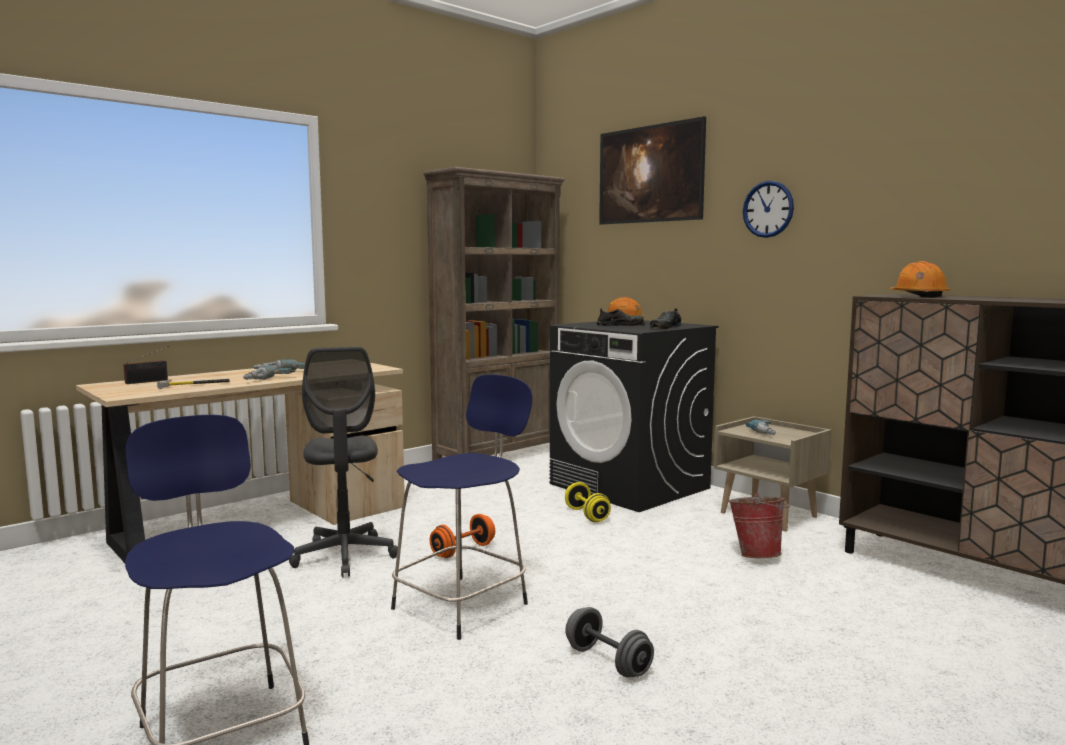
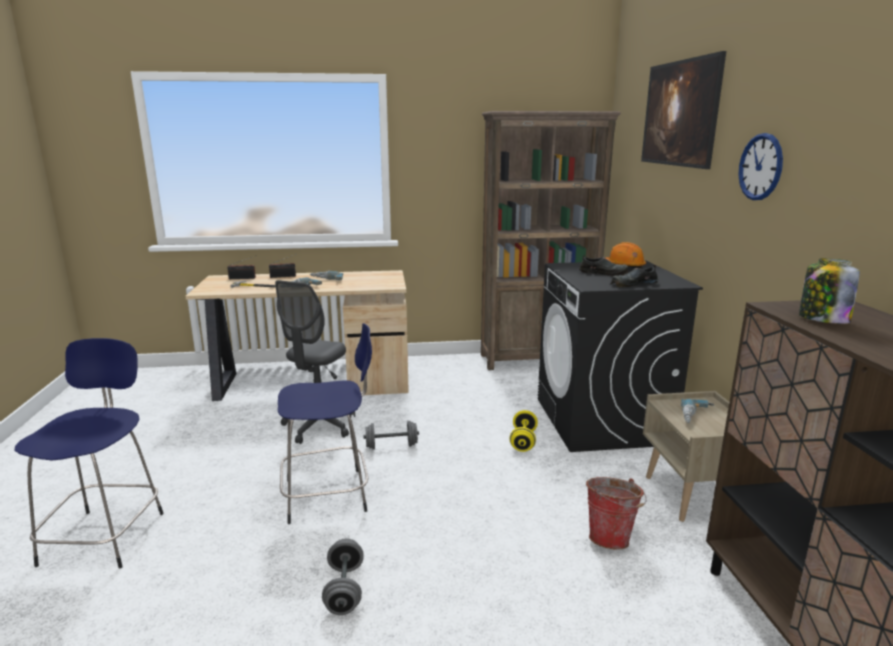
camera: 35 degrees right, 10 degrees up
(208, 375) = (284, 276): none -> radio
(463, 551) = (391, 446): orange dumbbell -> grey dumbbell
(918, 296) = (822, 319): orange hard hat -> jar

